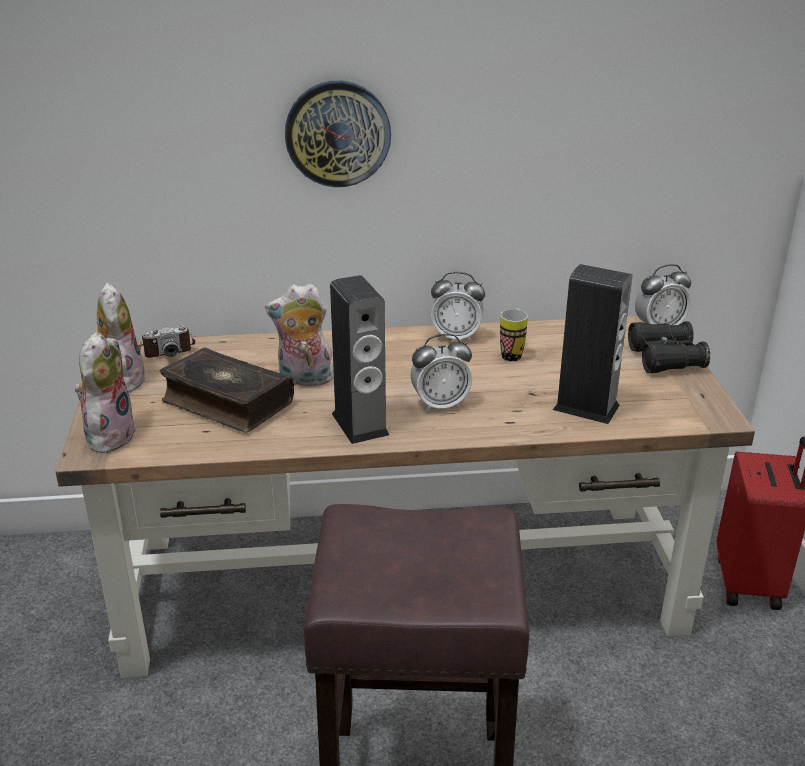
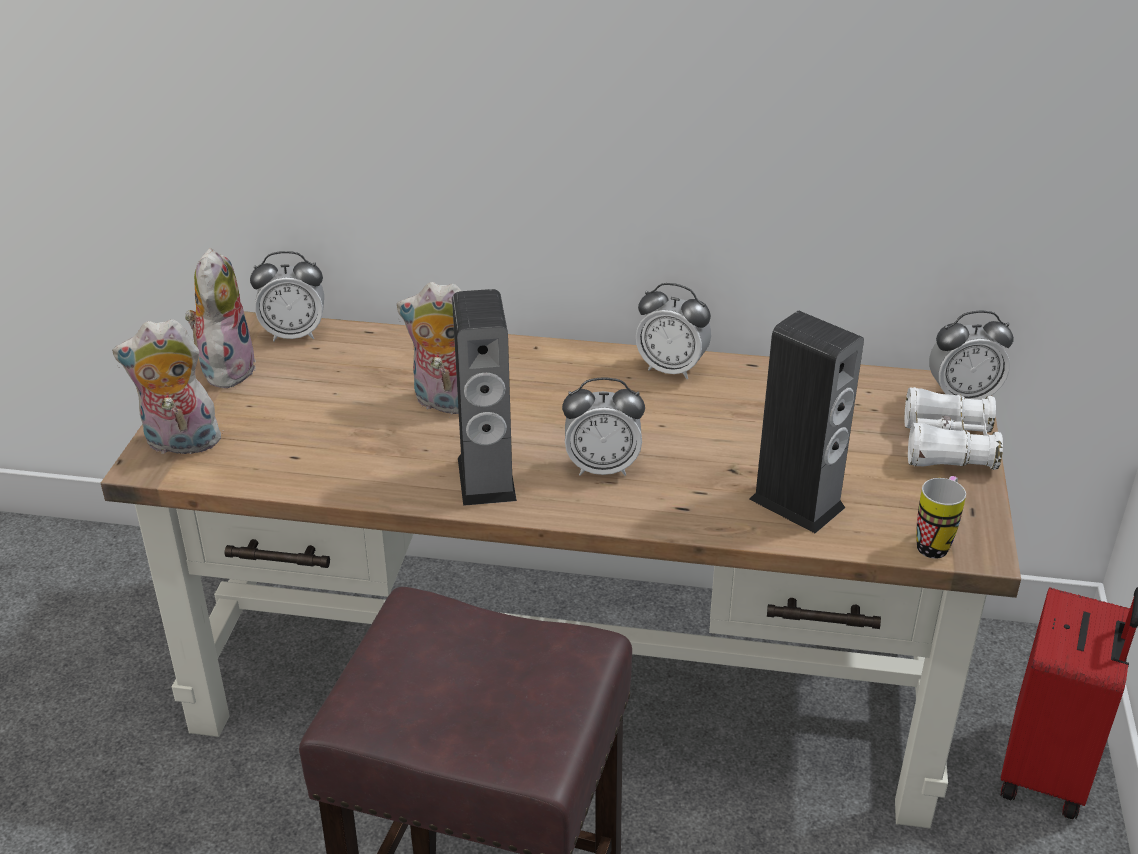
camera: 15 degrees right, 5 degrees up
(109, 435) = (180, 444): plush toy -> plush toy turned 120 degrees counterclockwise
(165, 350) = (294, 334): camera -> alarm clock
(226, 402) = (336, 421): book -> none
(337, 133) = (528, 80): wall clock -> none
(512, 353) = (735, 405): mug -> mug (935, 542)
(665, 359) = (947, 446): black binoculars -> white binoculars

